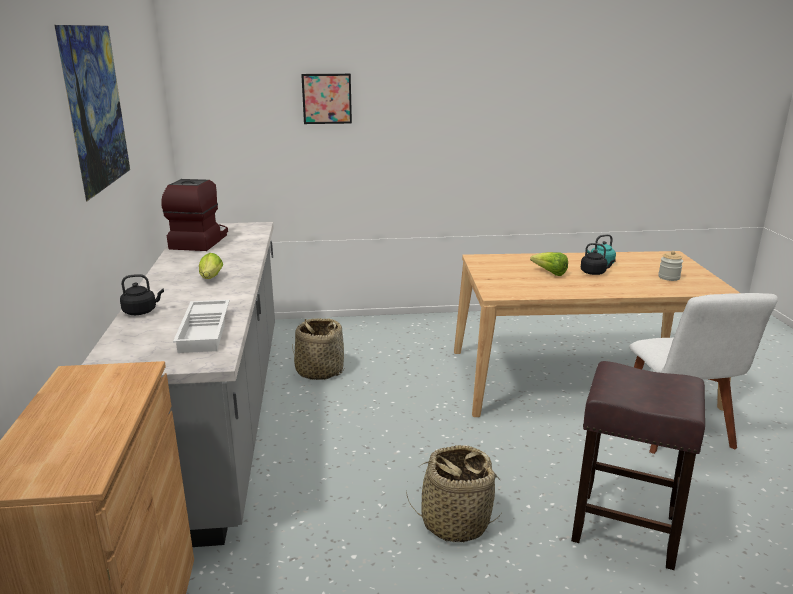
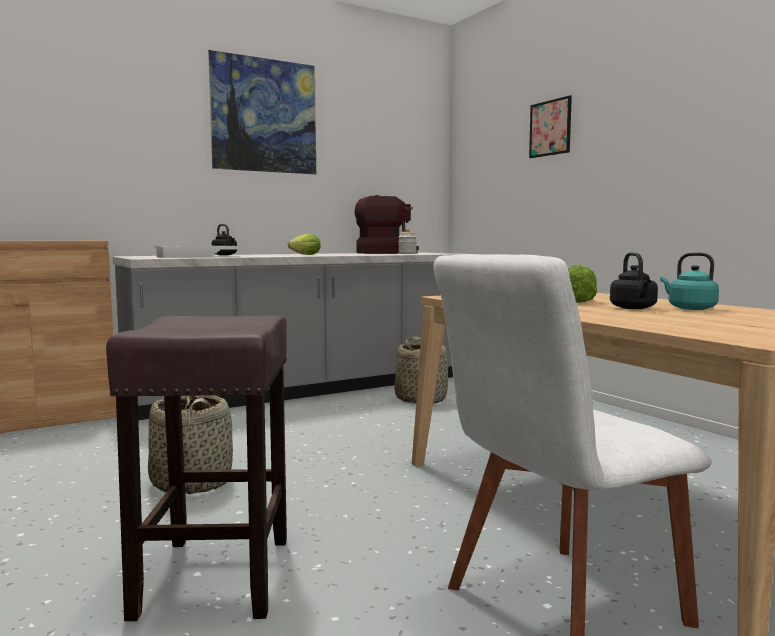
camera: 65 degrees right, 15 degrees down
(669, 277) = (729, 324): jar -> jar (407, 253)

